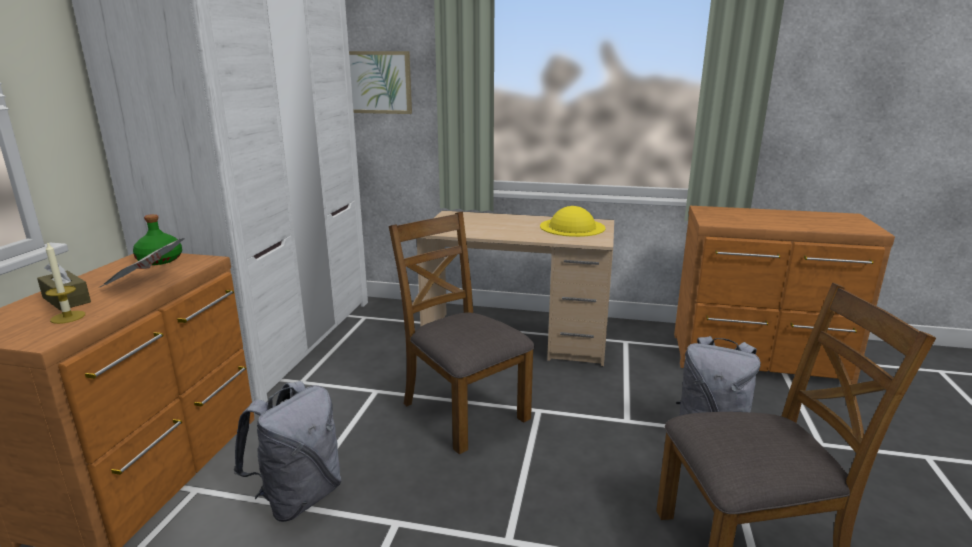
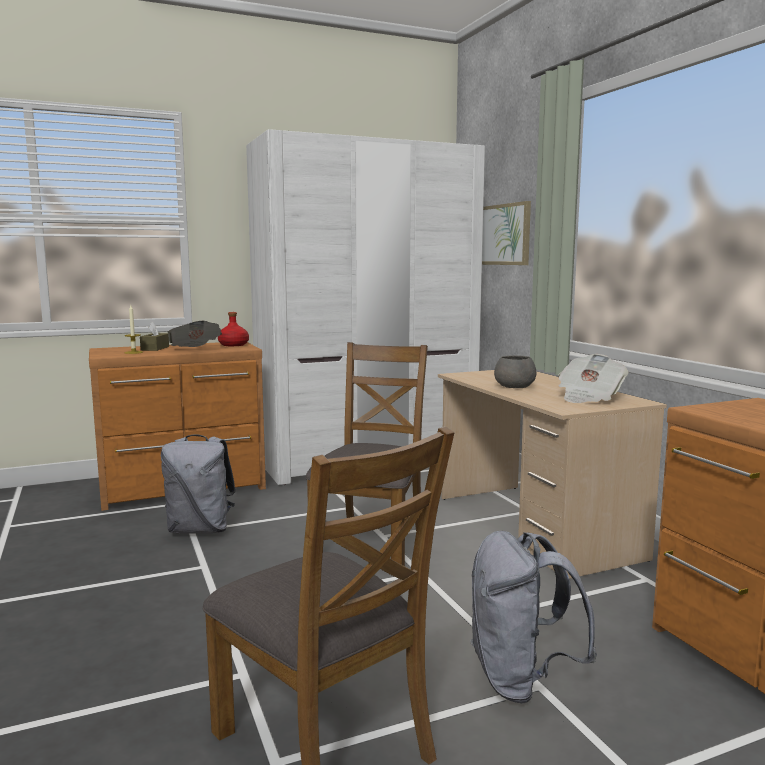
camera: 55 degrees right, 10 degrees down
(160, 260) = (233, 345): green bottle -> red bottle
(507, 231) = (515, 386): none -> grey bowl
(572, 227) = (588, 397): yellow hat -> newspaper

